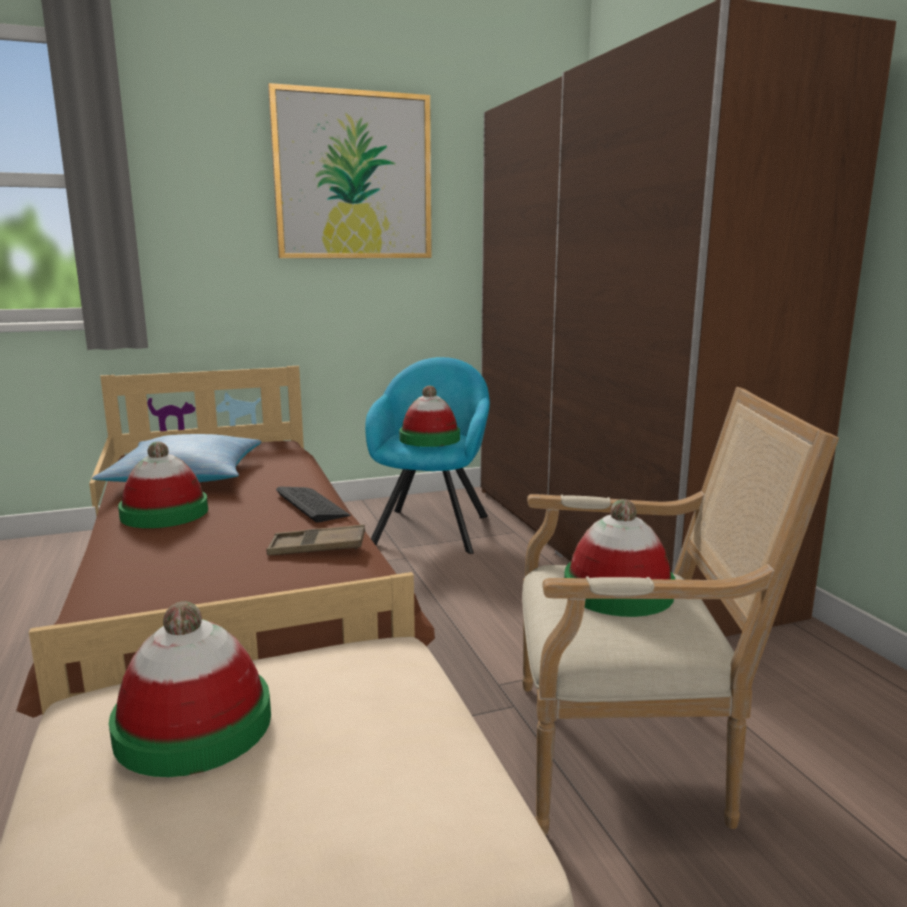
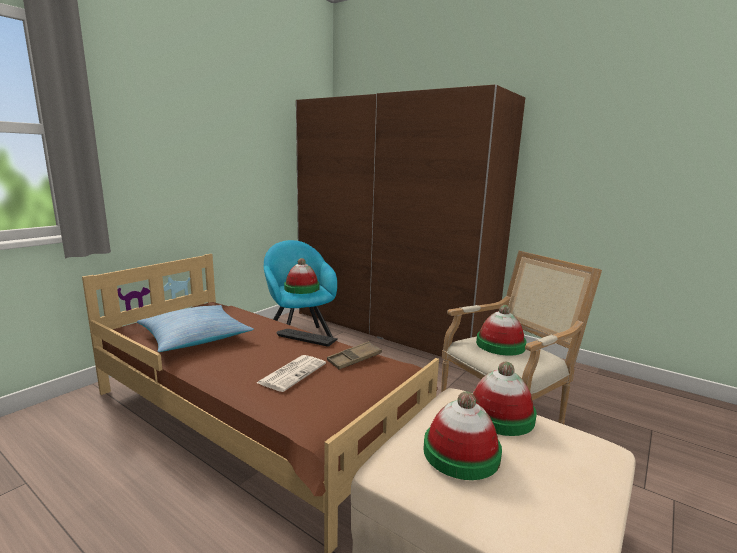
camera: 35 degrees left, 0 degrees up
(164, 513) = (230, 362): hat -> hat (500, 415)
(204, 543) = (292, 373): none -> newspaper
(353, 176) = (227, 132): picture -> none

